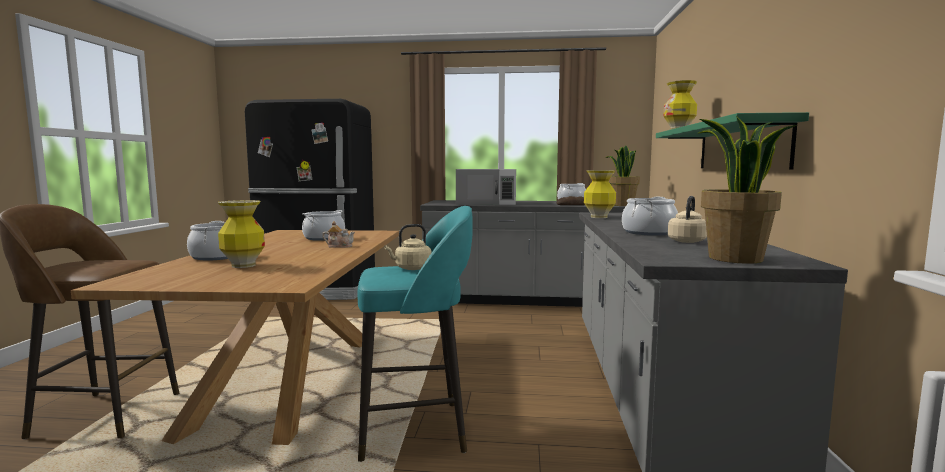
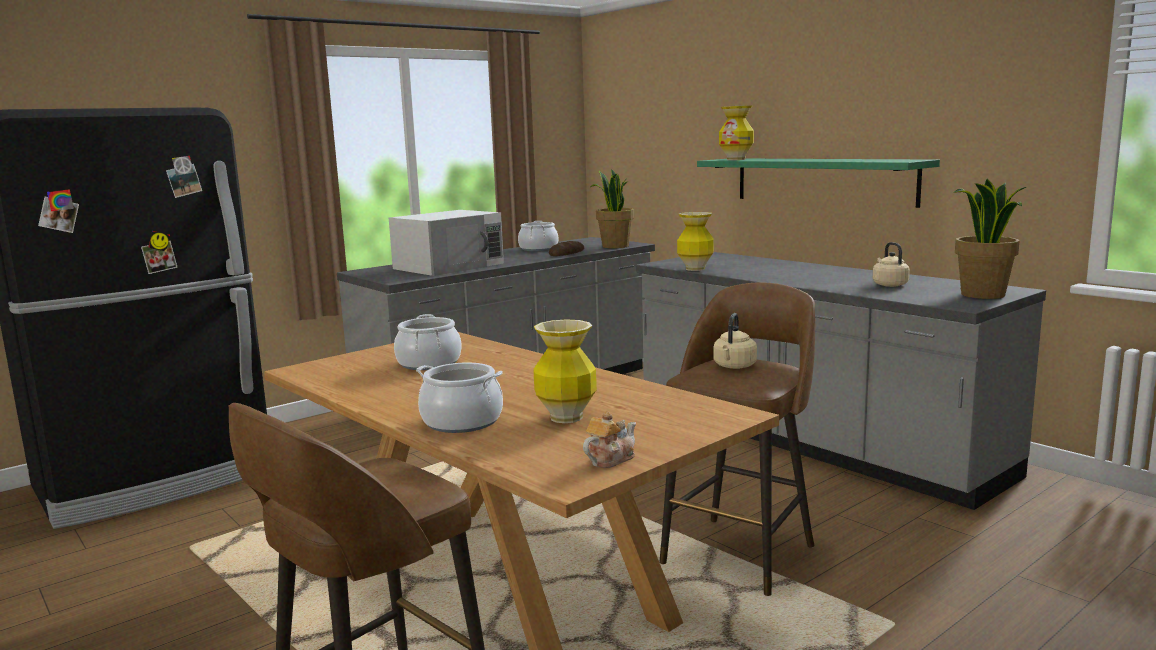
camera: 45 degrees left, 5 degrees up
(339, 246) = (518, 367): teapot -> teapot (610, 459)
(416, 430) = (741, 553): turquoise stool -> brown stool
(648, 232) = (827, 281): cooking pot -> none

